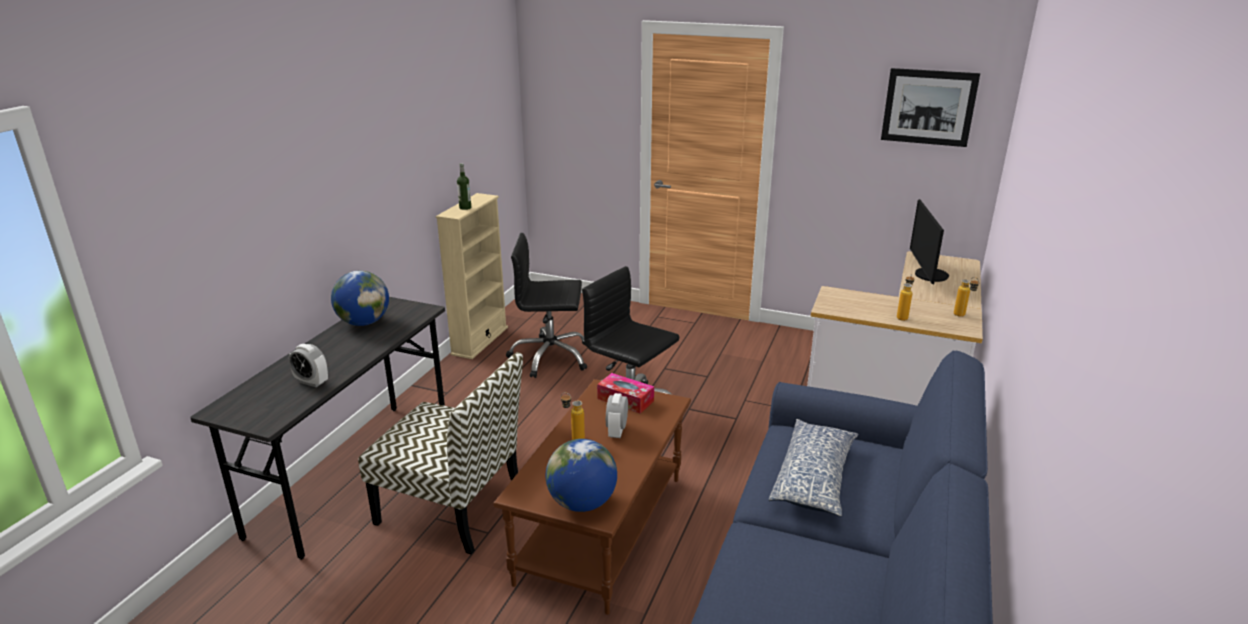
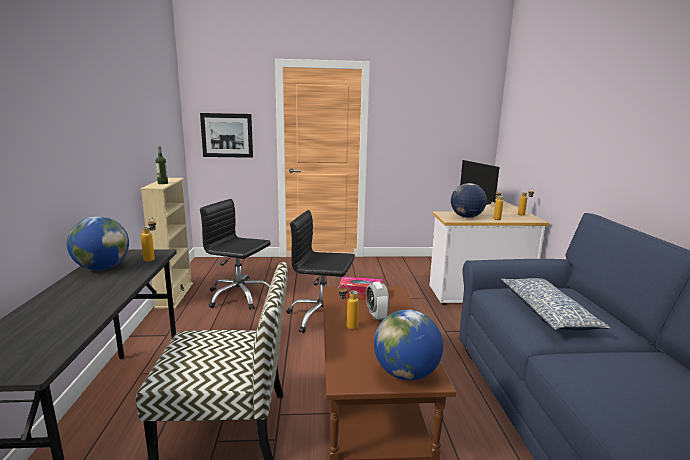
camera: 25 degrees left, 10 degrees down
(311, 382) = (71, 320): alarm clock -> none
(413, 317) = (152, 258): none -> bottle
(550, 357) = (239, 296): black office chair -> black office chair turned 45 degrees clockwise
(858, 306) = (466, 217): none -> globe
(928, 107) = (457, 108): picture -> picture (227, 135)

